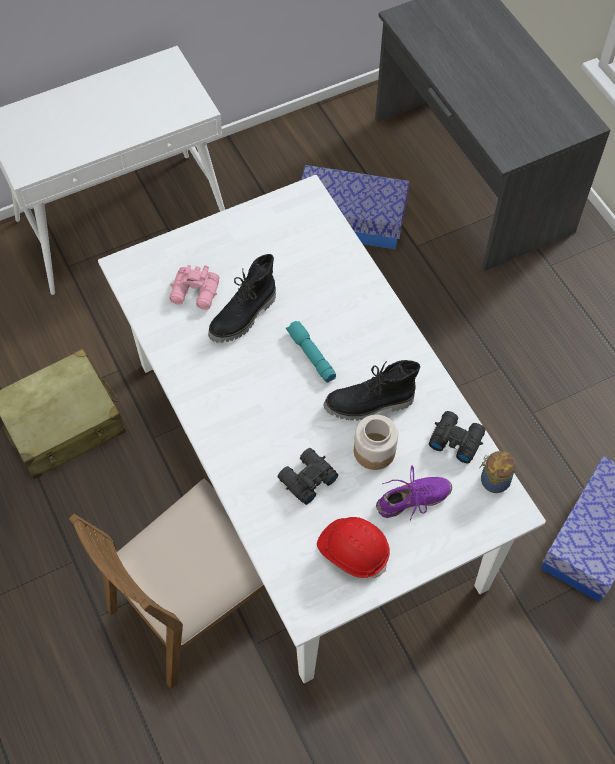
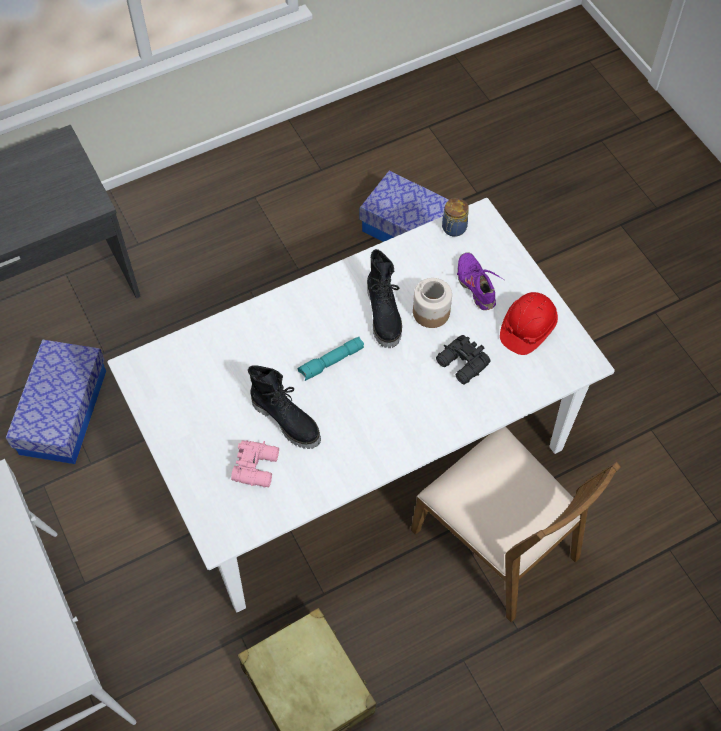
camera: 90 degrees left, 0 degrees up
(455, 439) = (416, 253): black binoculars -> none

